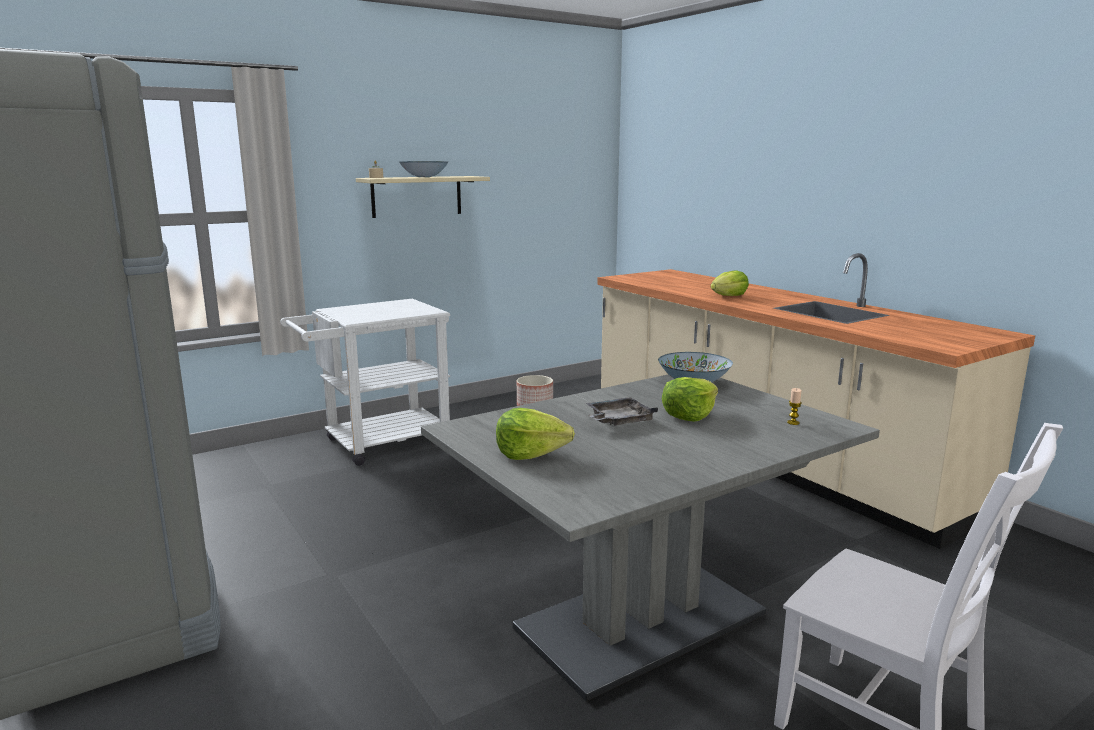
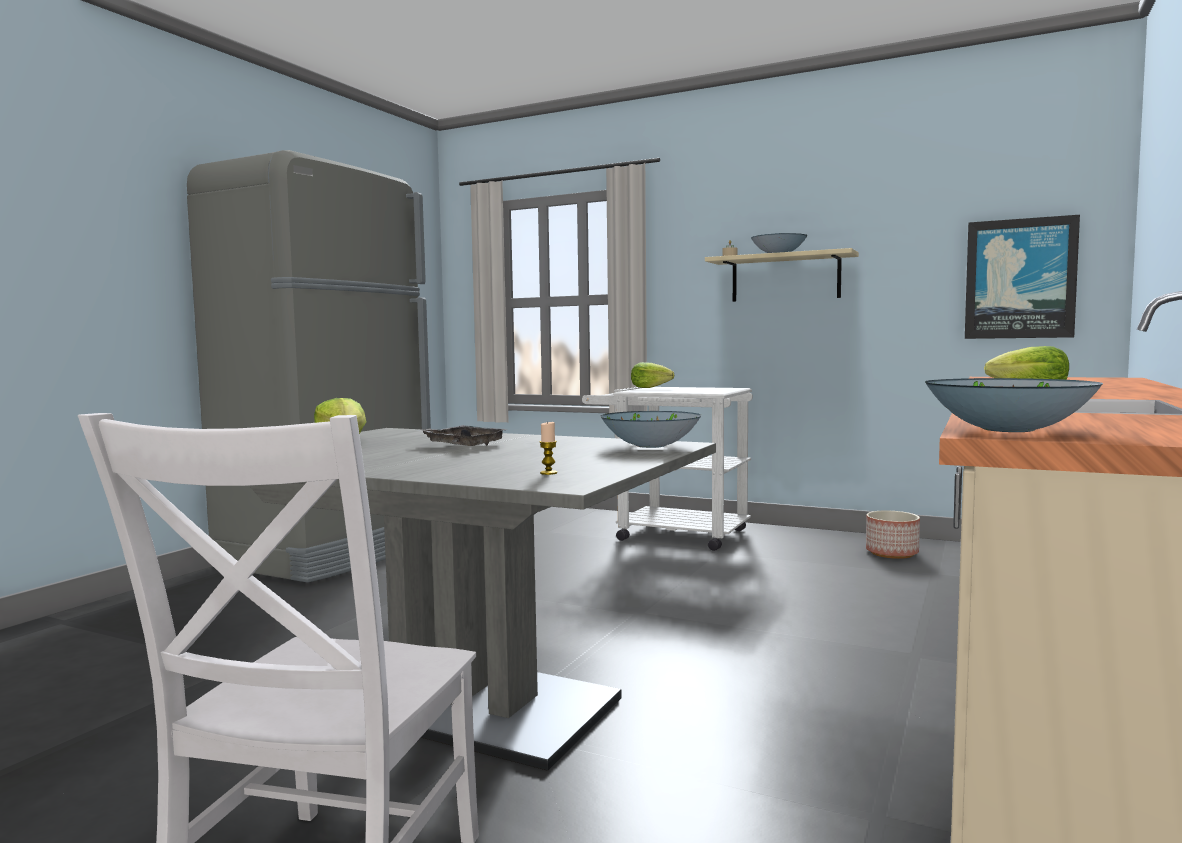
camera: 60 degrees right, 10 degrees down
(567, 199) = (1020, 279): none -> picture
(689, 415) = (516, 453): lettuce -> lettuce (650, 387)
(936, 344) = (1008, 430): none -> bowl

